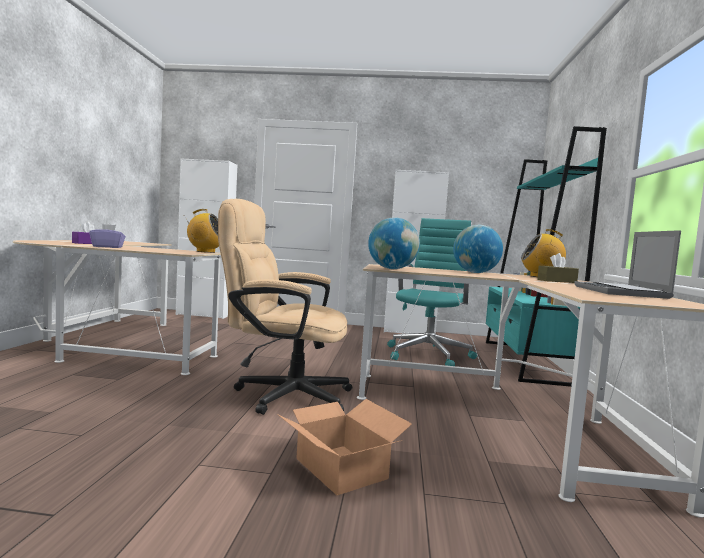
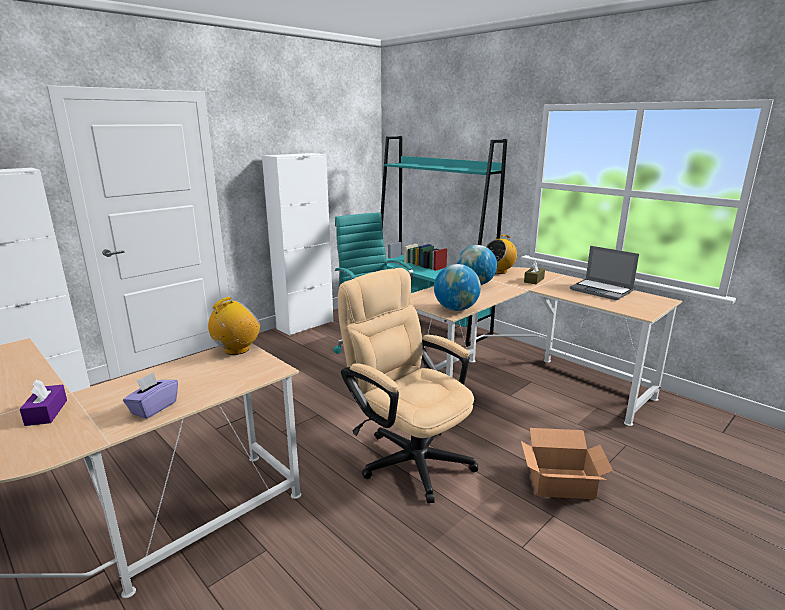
camera: 50 degrees left, 15 degrees up
(282, 394) = (408, 456): beige office chair -> beige office chair turned 90 degrees clockwise

